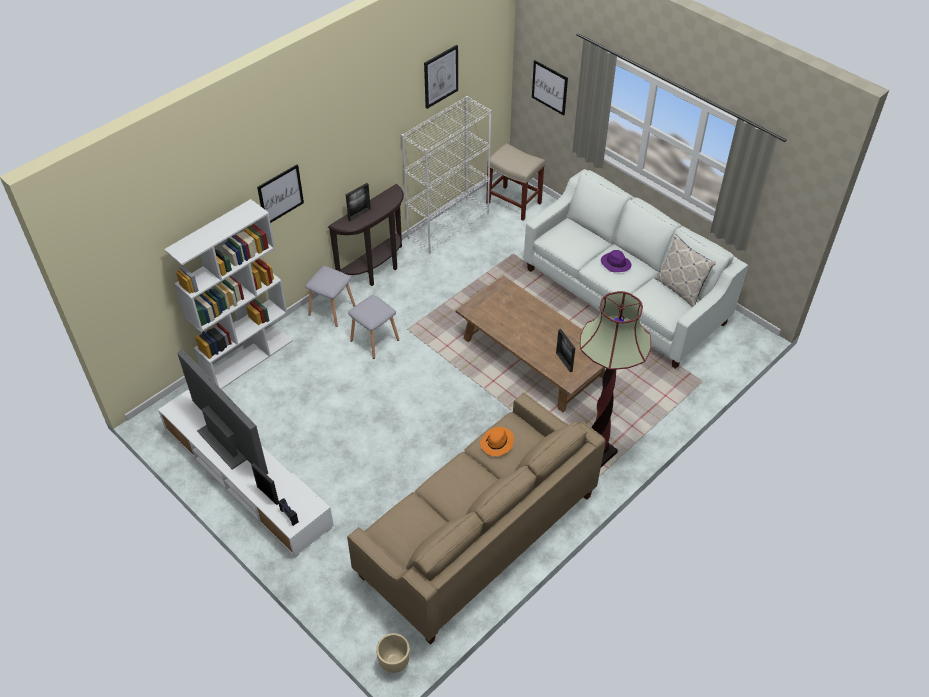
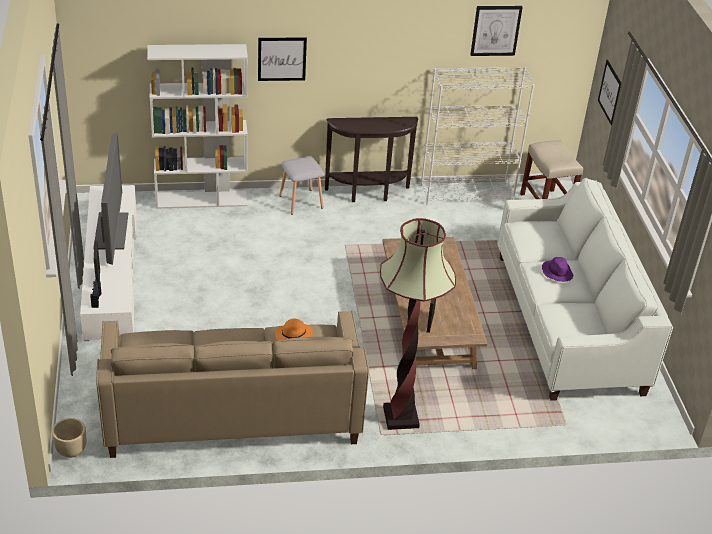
camera: 35 degrees right, 10 degrees down
(359, 214) = (360, 122): picture frame -> none
(374, 340) = (309, 238): grey stool -> none
(680, 289) = (598, 322): pillow -> none

